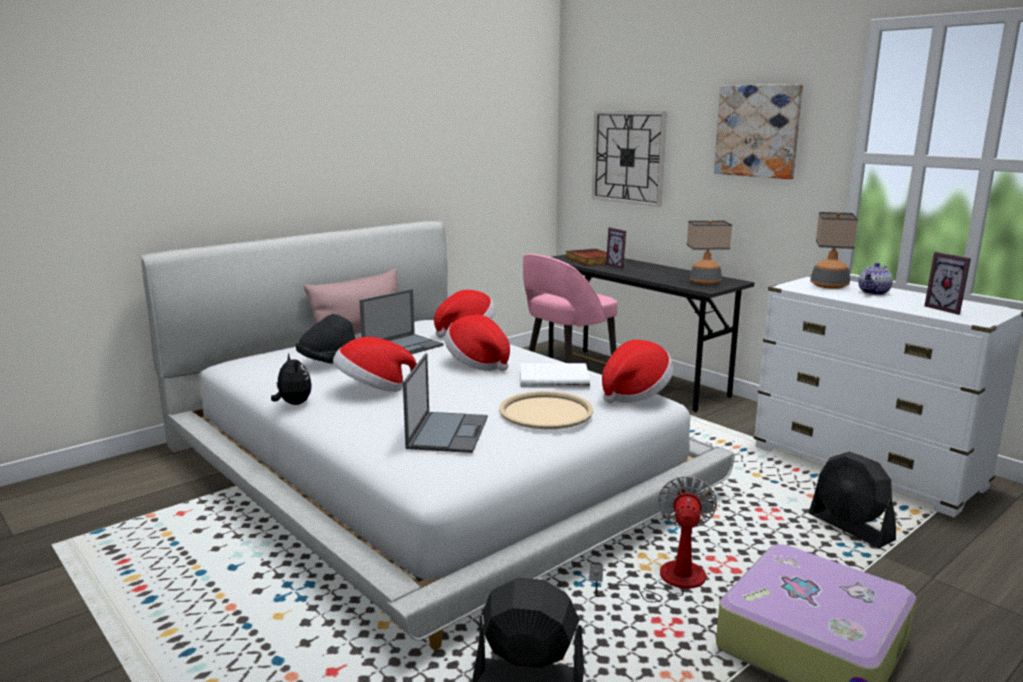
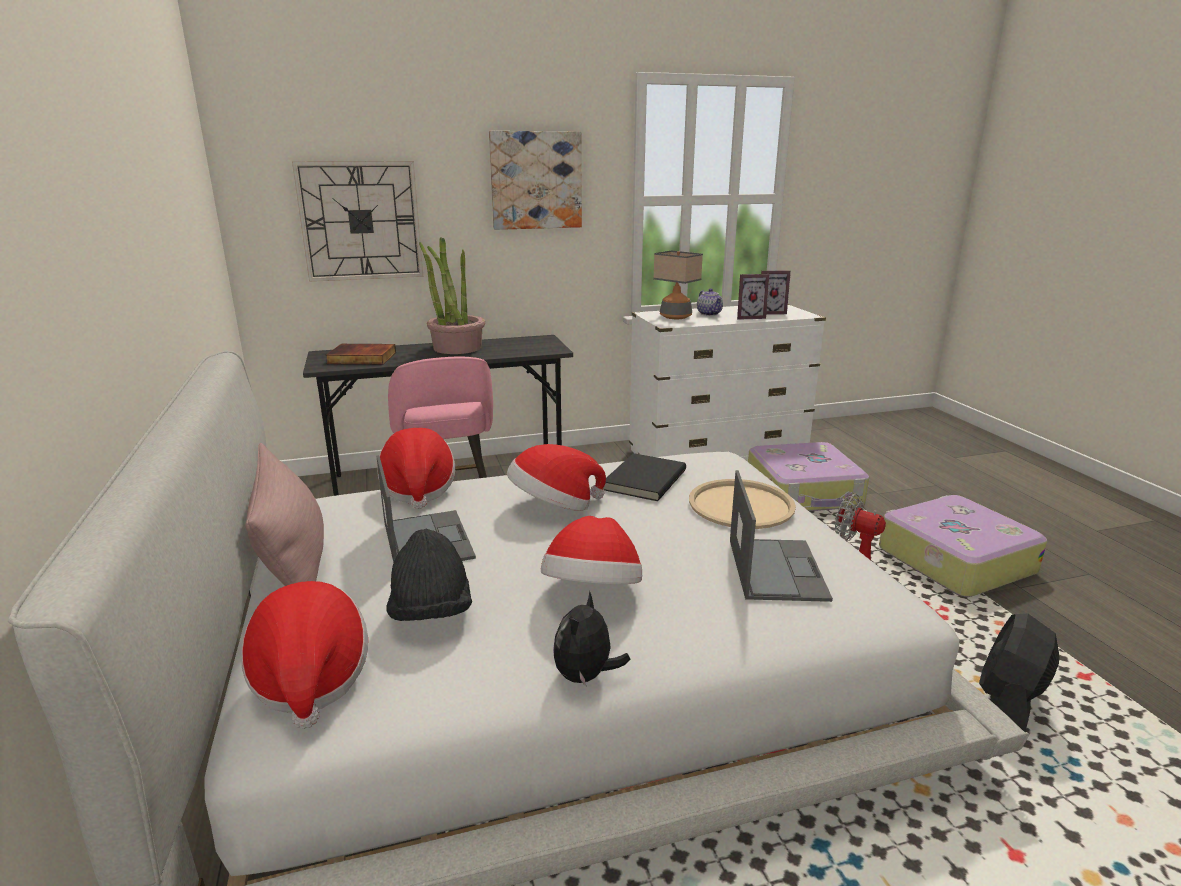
camera: 65 degrees left, 5 degrees up
(293, 404) = (586, 676): plush toy -> plush toy turned 60 degrees counterclockwise
(448, 432) = (775, 569): laptop -> laptop turned 60 degrees clockwise
(554, 378) = (643, 480): white book -> black book
(619, 266) = (413, 355): picture frame -> picture frame (749, 317)
(634, 394) = (713, 458): hat -> hat (310, 678)
(657, 270) = (457, 348): none -> potted plant
(705, 282) = (530, 345): table lamp -> none
(850, 528) = (804, 492): black fan -> suitcase

